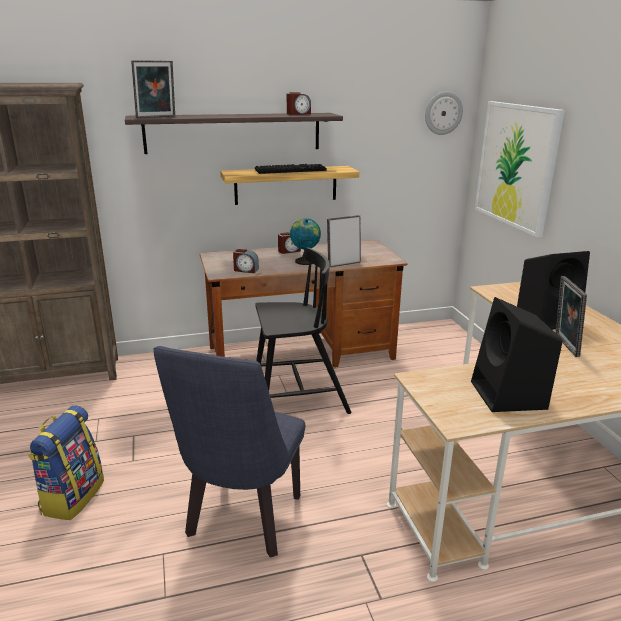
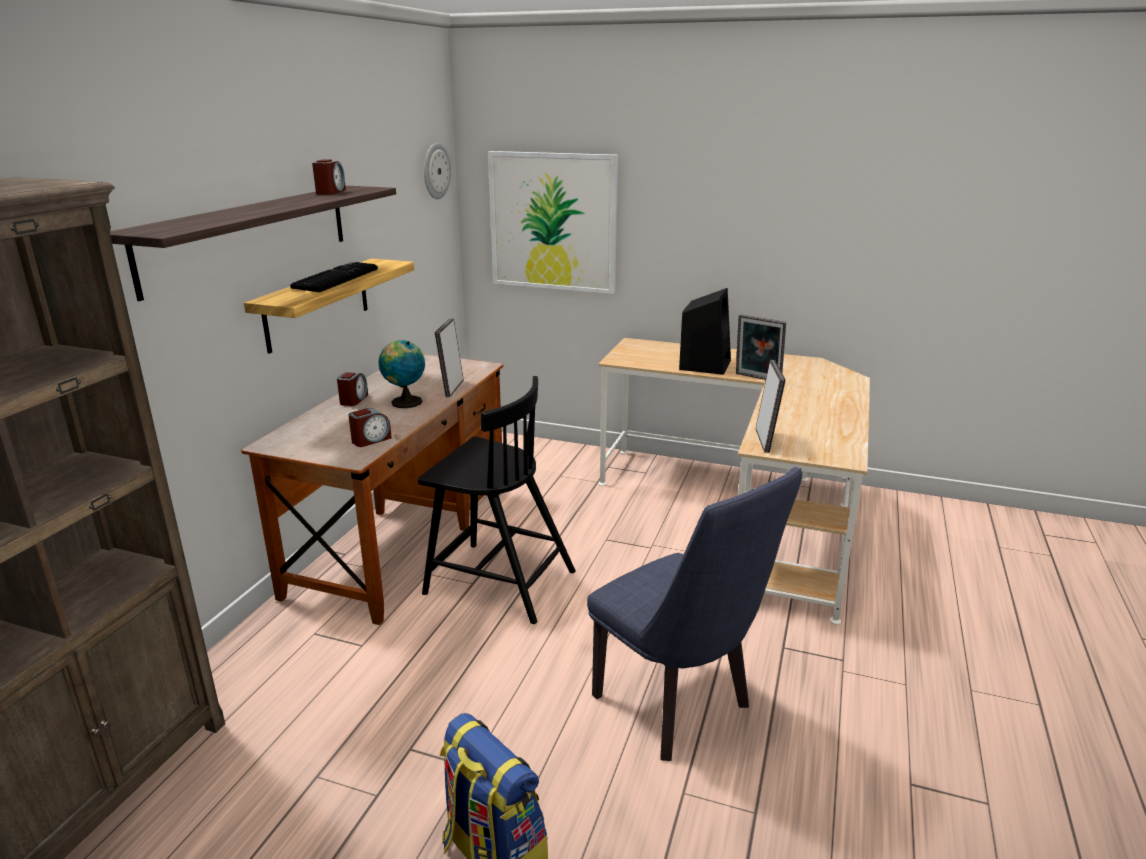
camera: 55 degrees left, 0 degrees up
(156, 117) = (189, 226): picture frame -> picture frame (766, 440)
(297, 400) = (497, 581): black chair -> black chair turned 90 degrees clockwise
(509, 396) = (820, 426): black speaker -> none

